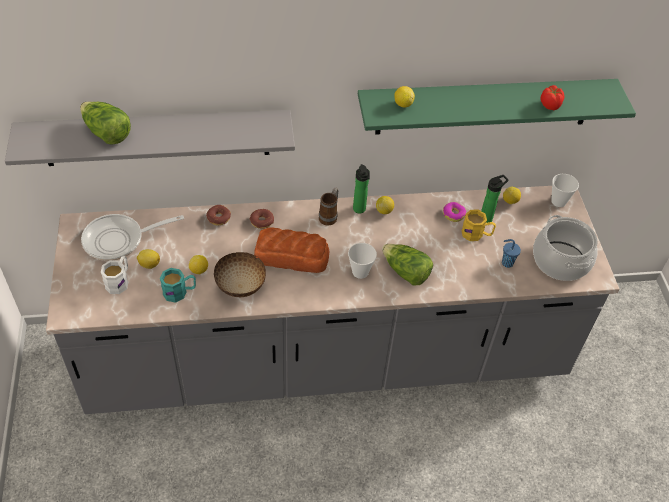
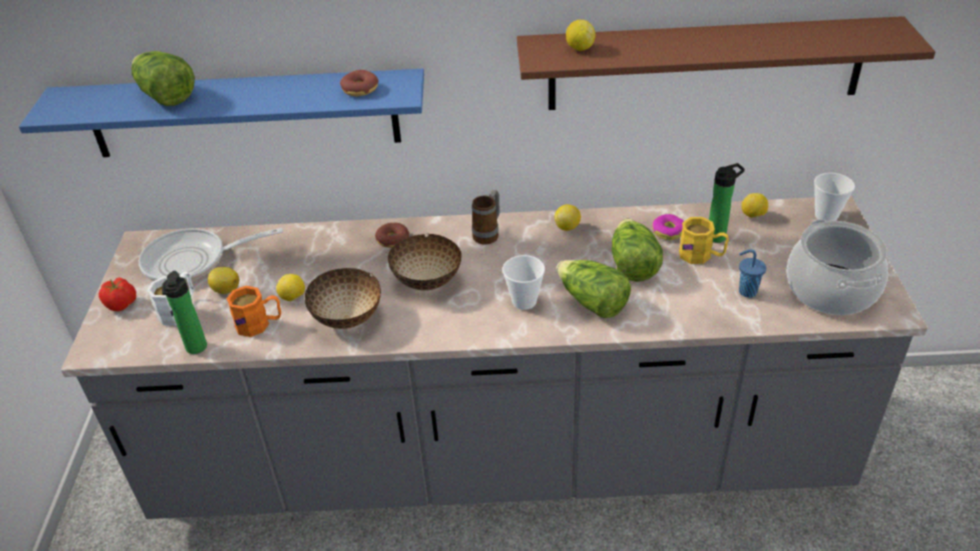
camera: 10 degrees right, 10 degrees down
(157, 137) = (243, 114): grey shelf -> blue shelf
(180, 292) = (259, 324): turquoise mug -> orange mug
(219, 218) = (334, 236): donut -> donut (360, 89)
(292, 256) = (428, 282): bread -> bowl
(359, 210) = (532, 227): bottle -> bottle (196, 349)
(430, 242) = (632, 265): none -> lettuce
(484, 106) = (705, 64): green shelf -> brown shelf
(550, 105) = (800, 45): tomato -> tomato (122, 304)

